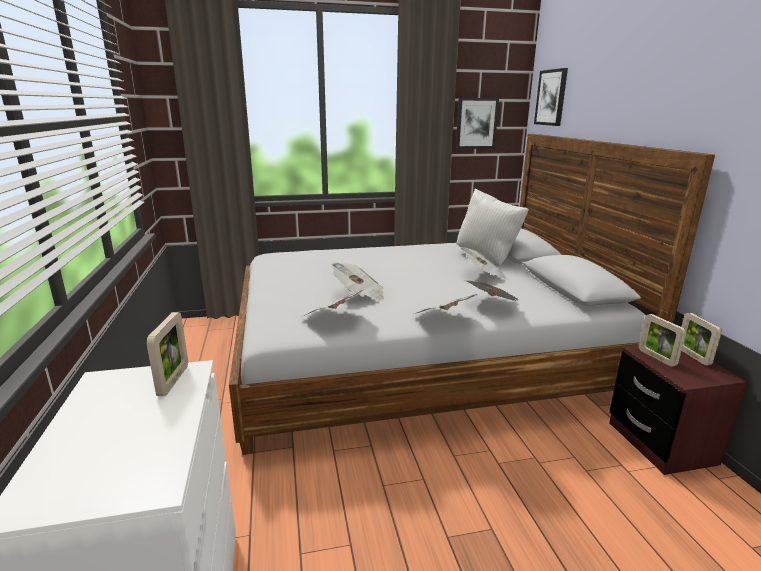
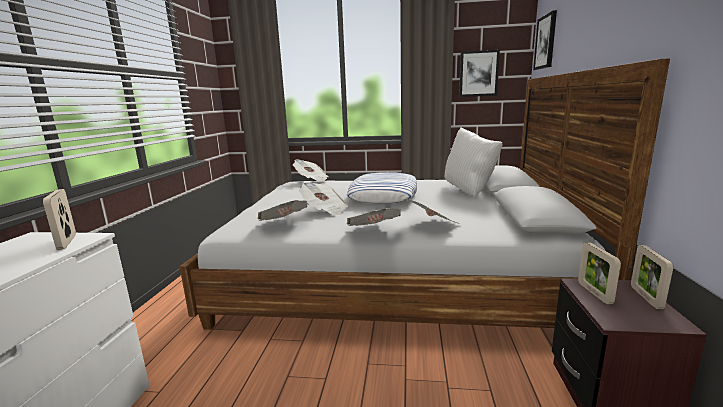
camera: 20 degrees right, 5 degrees down
(173, 380) = (67, 242): picture frame -> picture frame turned 135 degrees clockwise
(404, 269) = (384, 195): none -> pillow
(483, 276) = (450, 203): newspaper -> newspaper (311, 180)

